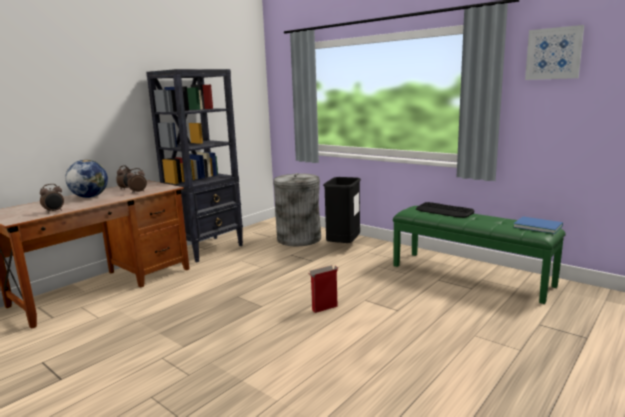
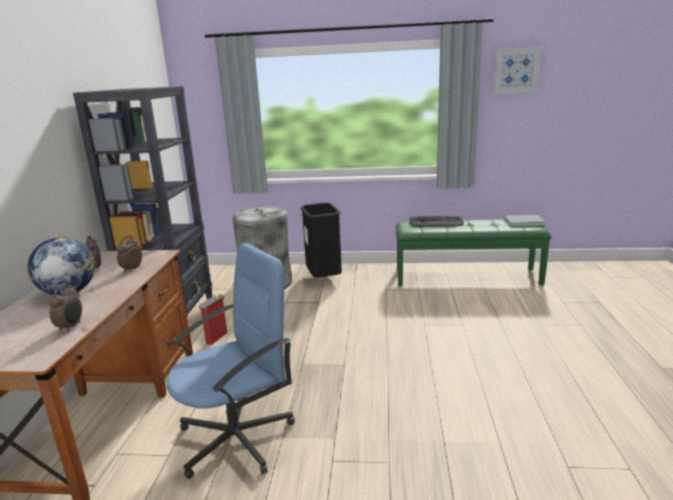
camera: 35 degrees left, 5 degrees up
(139, 323) = (238, 438): none -> blue office chair
(324, 308) = (404, 345): cardboard box -> cardboard box (216, 338)
(536, 226) = (522, 221): blue book -> grey book

